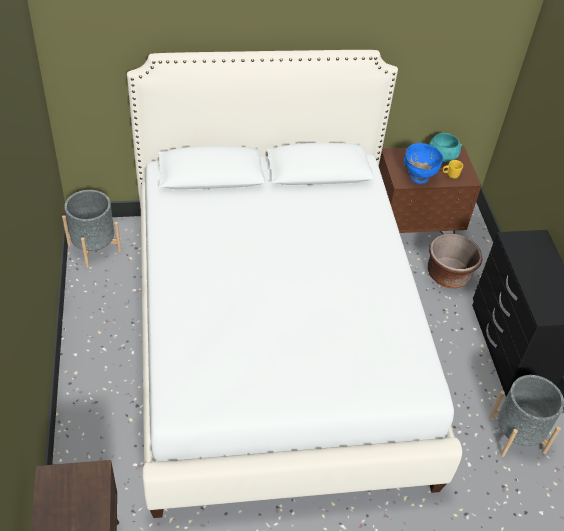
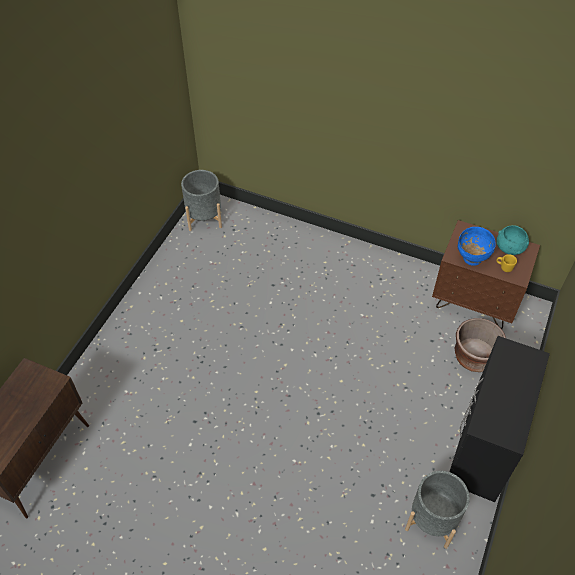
camera: 35 degrees right, 5 degrees up
(275, 339) = (288, 346): white bed -> none

